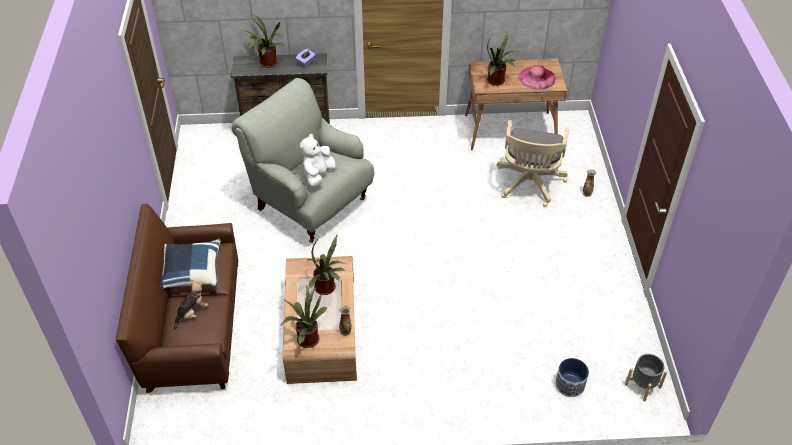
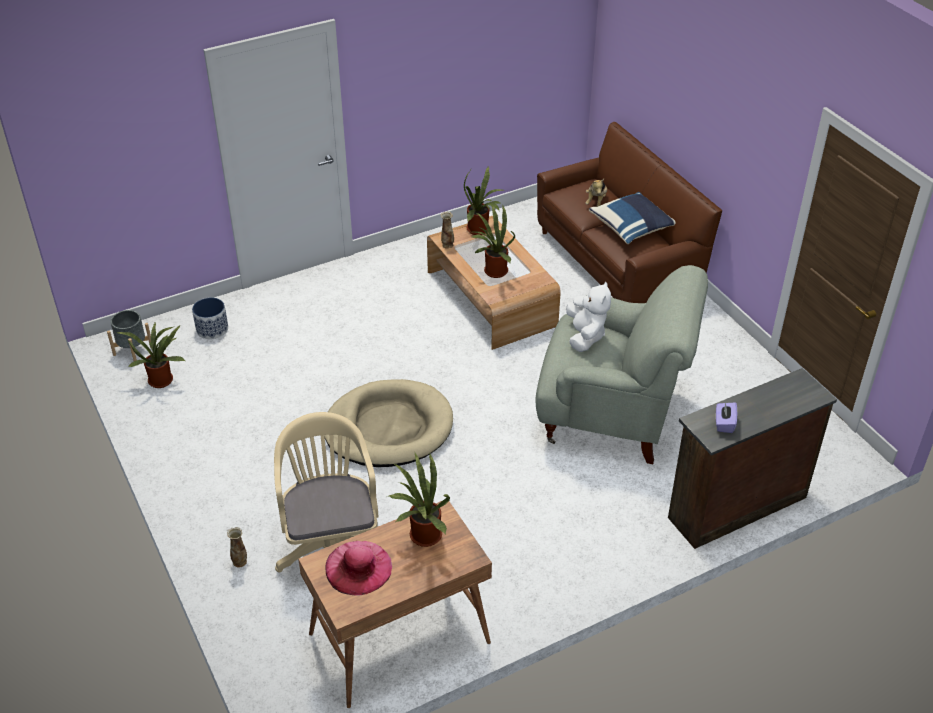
camera: 155 degrees right, 5 degrees down
(267, 64) = (776, 402): potted plant -> potted plant (161, 379)
(462, 245) = (388, 428): none -> beige dog bed

